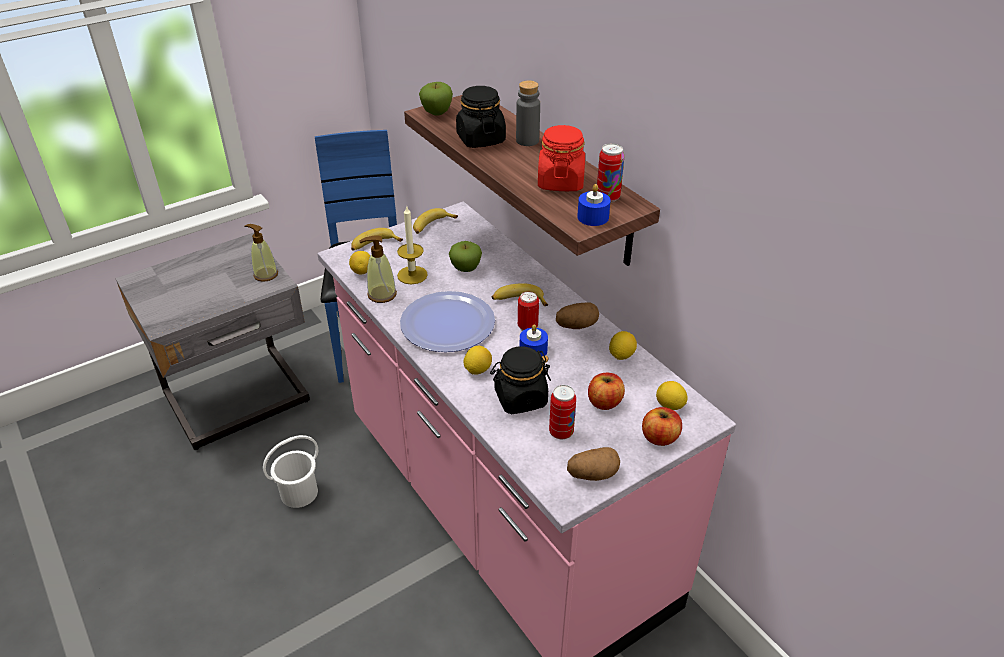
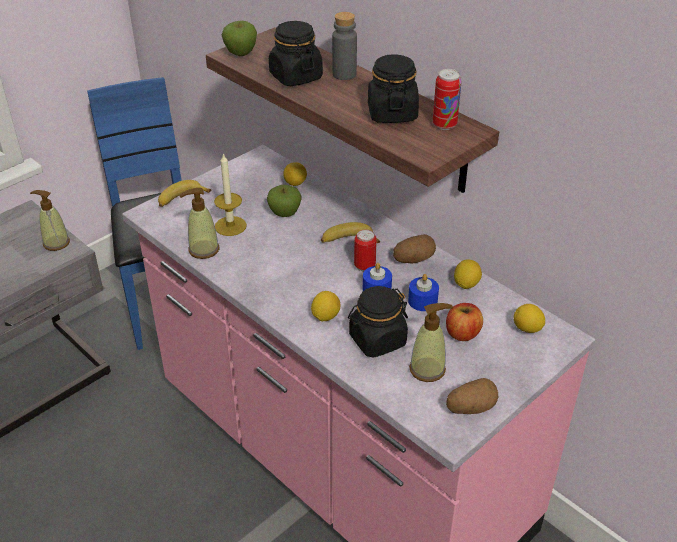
camera: 10 degrees left, 0 degrees up
(298, 492) = (119, 471): white bucket -> none
(362, 272) = (176, 228): lemon -> lemon (295, 183)
(432, 226) = (237, 173): banana -> none
(447, 323) = (281, 272): plate -> none
(560, 182) = (392, 113): red jar -> black jar
(561, 432) = (427, 369): can -> soap dispenser
(593, 217) = (436, 146): blue candle -> blue candle (422, 301)
(659, 437) = (526, 362): apple -> none

